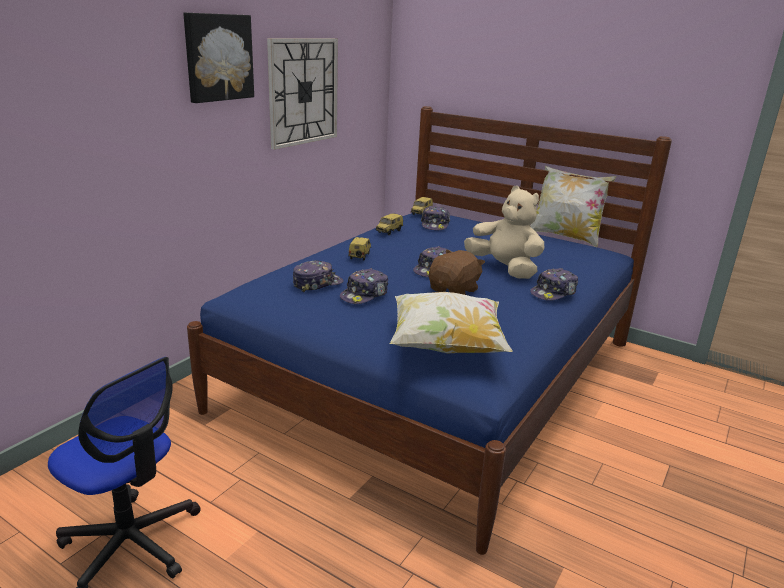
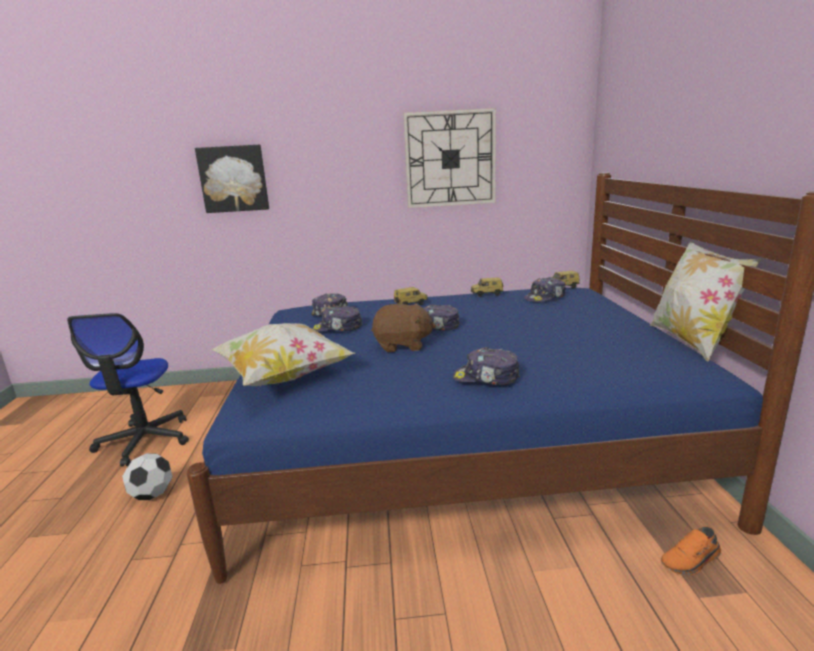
camera: 55 degrees right, 5 degrees down
(218, 57) = (348, 130): picture -> picture (234, 179)
(281, 565) = (153, 495): none -> football
(504, 269) = (500, 345): beige plush toy -> none
(627, 371) = (691, 561): none -> orange shoe

